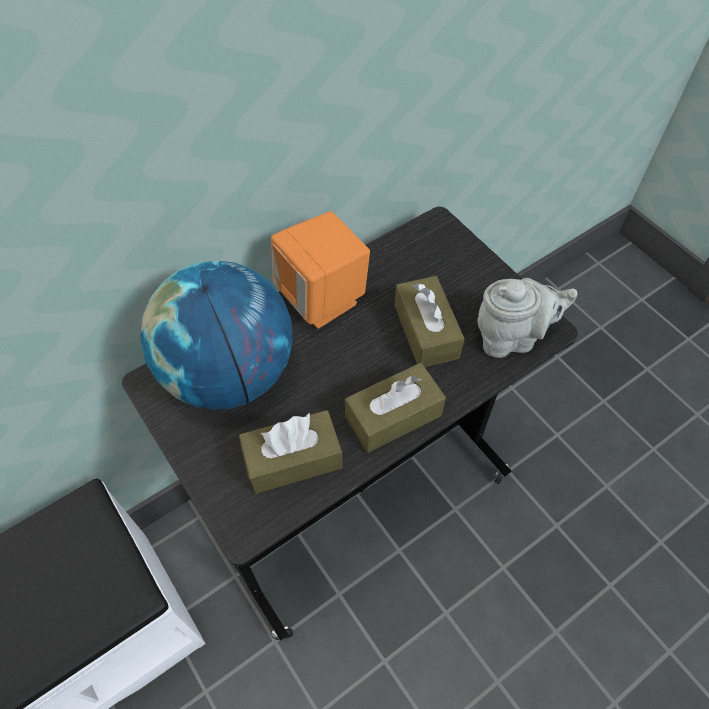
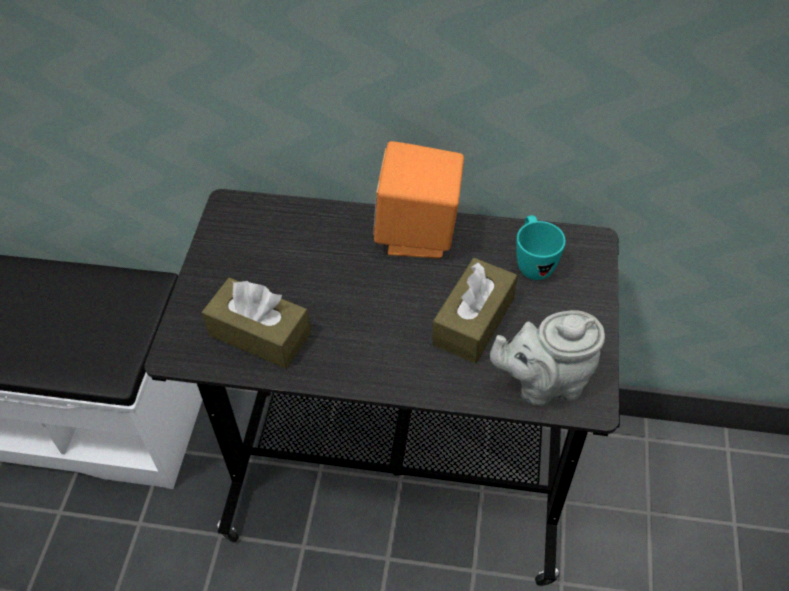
camera: 45 degrees right, 5 degrees down
(230, 373) = (287, 239): globe -> none
(393, 416) = (368, 363): brown tissue box -> none
(417, 263) = (533, 263): none -> turquoise mug
(511, 338) = (544, 383): grey teapot -> grey teapot turned 135 degrees clockwise

